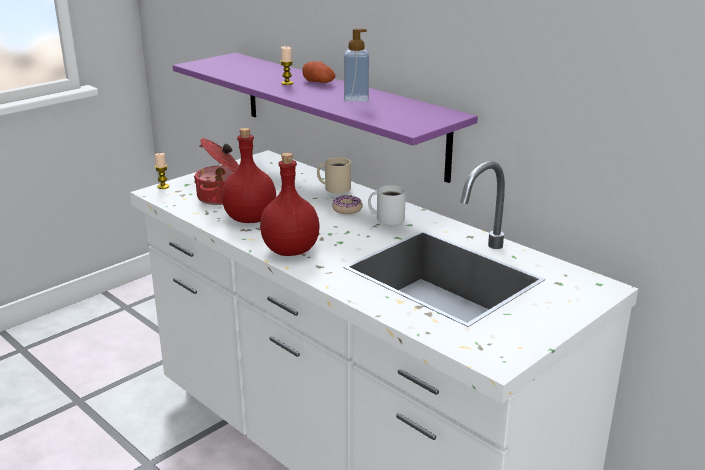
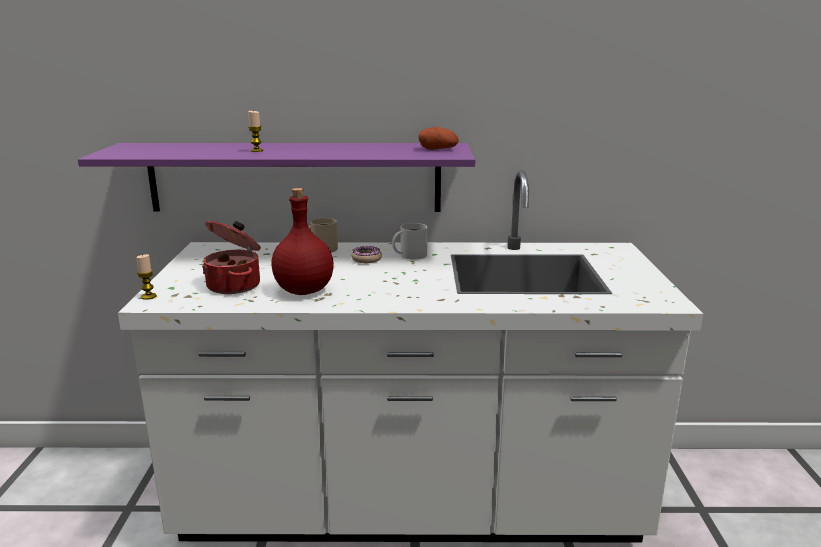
camera: 45 degrees left, 5 degrees down
(290, 250) = (393, 298): red bottle -> none
(318, 82) = (282, 146): potato -> potato (438, 149)
(356, 99) = (353, 149): soap dispenser -> none

